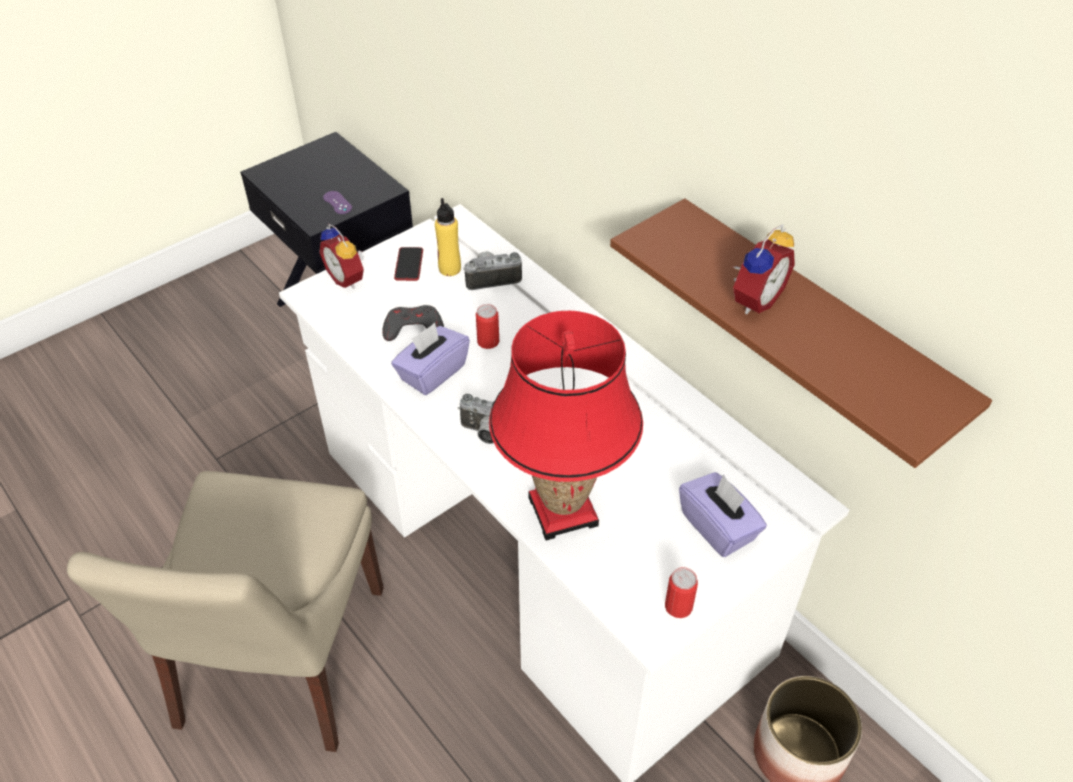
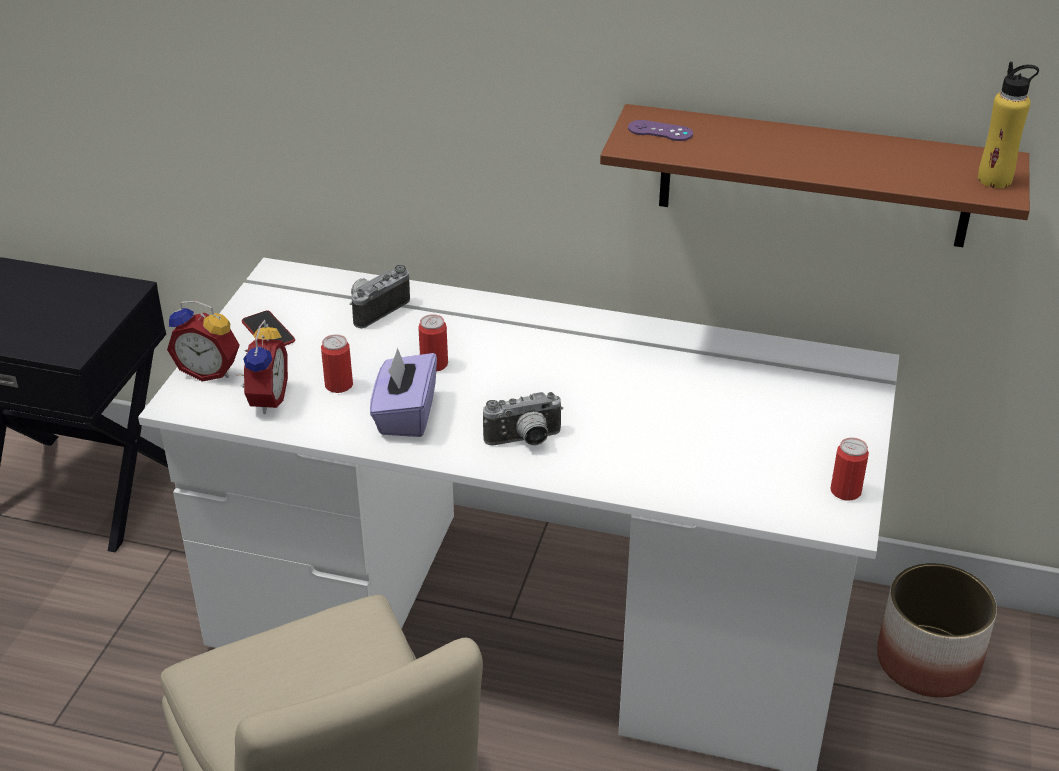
camera: 35 degrees left, 10 degrees down
(337, 203) = (79, 324): purple game controller -> purple game controller (660, 131)
(413, 328) = (339, 385): grey game controller -> can
(449, 269) = (319, 318): yellow bottle -> yellow bottle (994, 180)
(562, 511) = (665, 469): red table lamp -> none
(718, 527) = (812, 416): purple tissue box -> none
(754, 299) = (778, 153): alarm clock -> alarm clock (264, 399)

